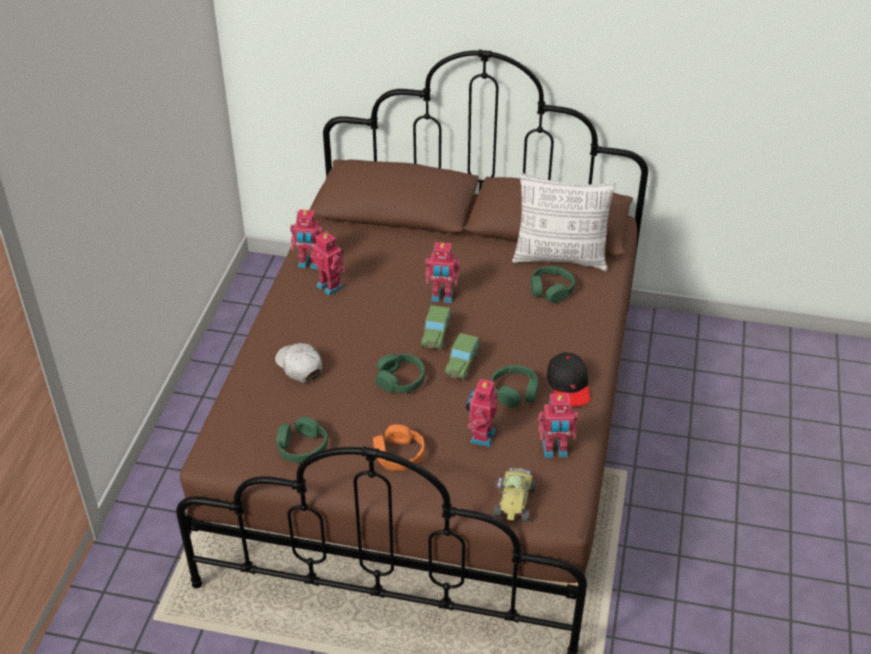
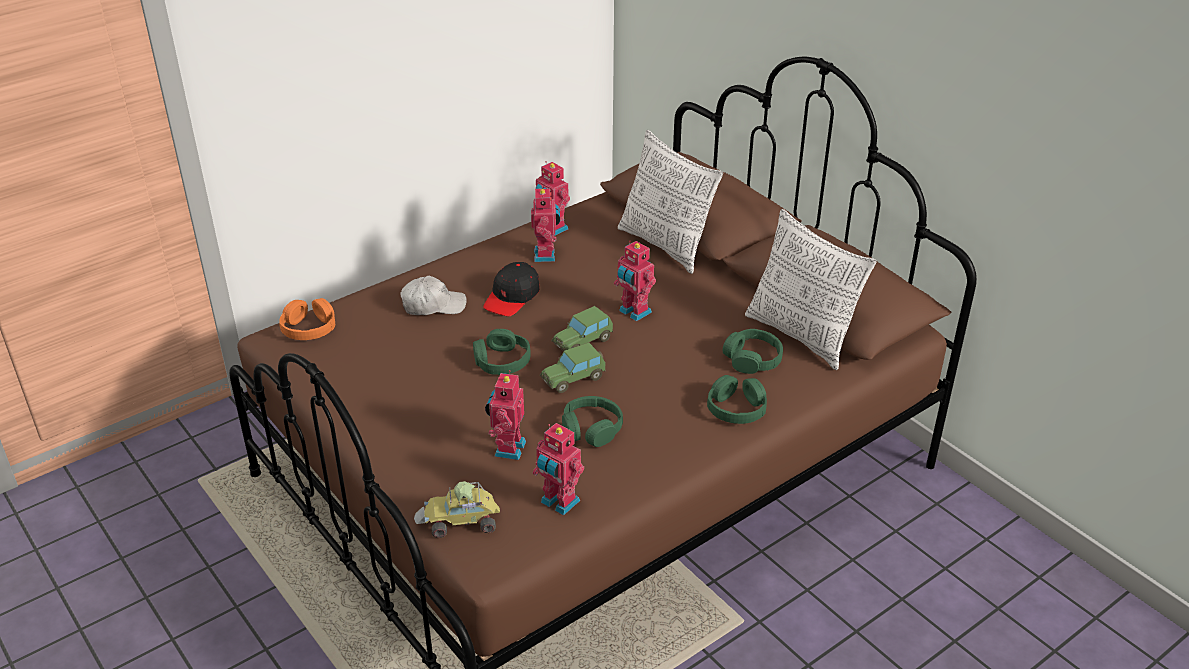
camera: 40 degrees right, 5 degrees down
(299, 366) = (433, 305): white cap -> white cap turned 75 degrees clockwise
(302, 447) = (349, 369): green headphones -> green headphones (736, 408)
(398, 455) = (416, 421): orange headphones -> orange headphones (309, 328)
(402, 237) = (665, 245): none -> pillow
(480, 436) = (507, 448): toy robot -> toy robot turned 45 degrees counterclockwise
(514, 500) = (461, 521): toy car -> toy car turned 150 degrees counterclockwise
(569, 386) = (652, 453): black cap -> black cap (512, 297)

